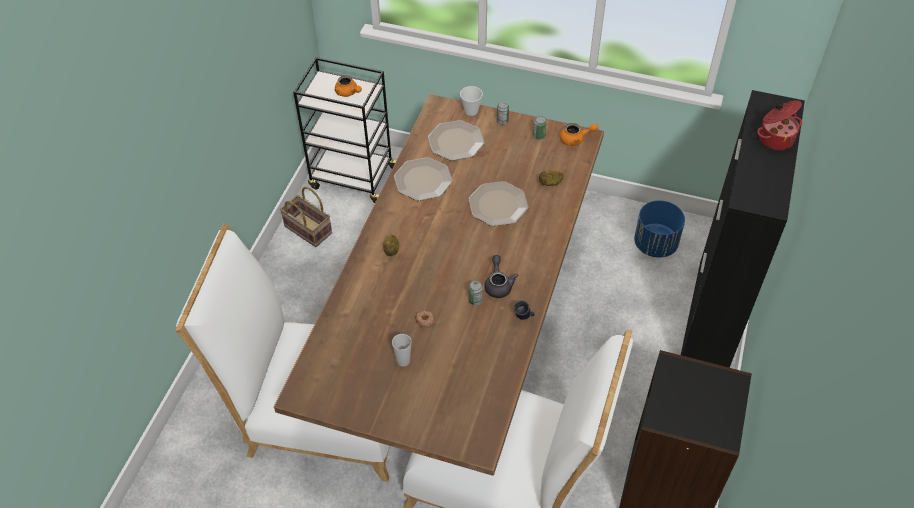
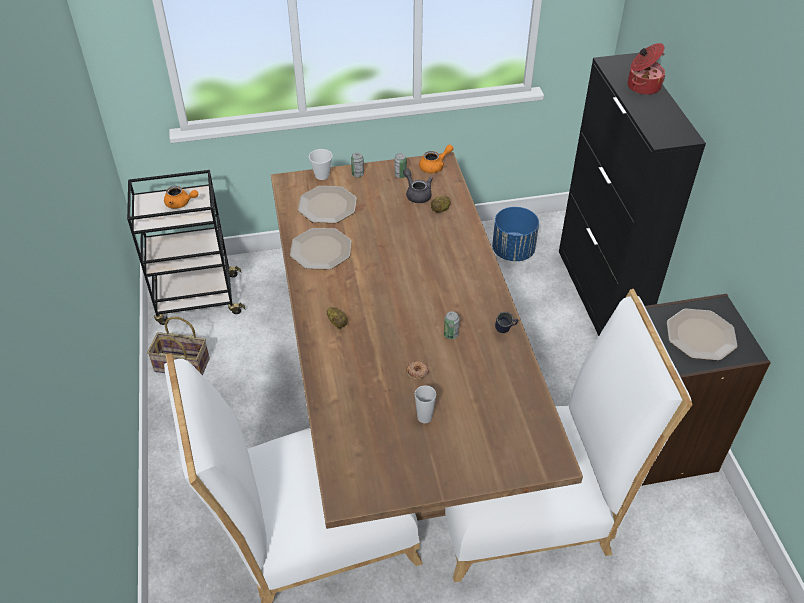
camera: 30 degrees left, 5 degrees down
(497, 205) = (408, 245): plate -> plate (700, 336)
(498, 284) = (461, 312): grey teapot -> grey teapot (417, 194)

